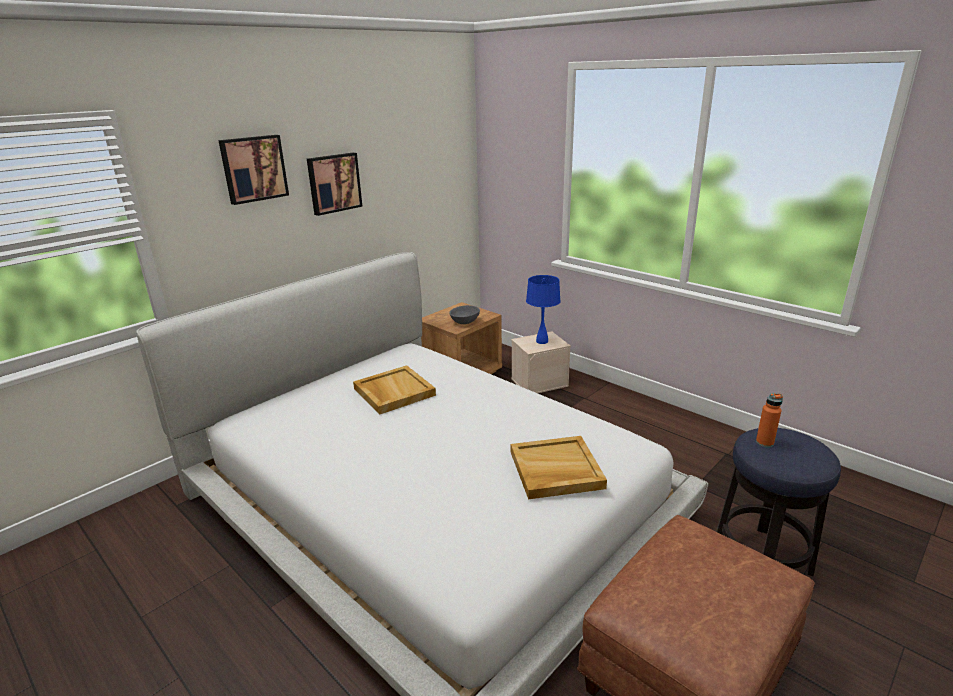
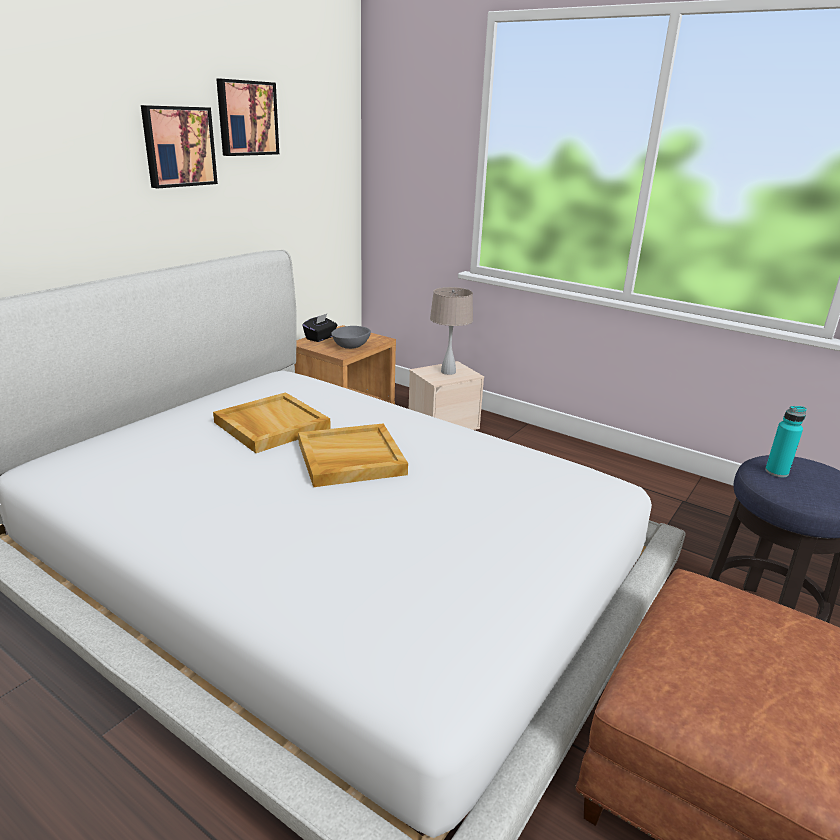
camera: 10 degrees left, 0 degrees up
(253, 168) = (63, 107): picture -> picture (246, 118)
(442, 314) = (320, 338): none -> black tissue box
(542, 341) = (448, 372): blue table lamp -> beige table lamp
(555, 470) = (513, 517): beige tray -> beige tray (350, 459)
(764, 443) = (776, 472): orange bottle -> turquoise bottle

